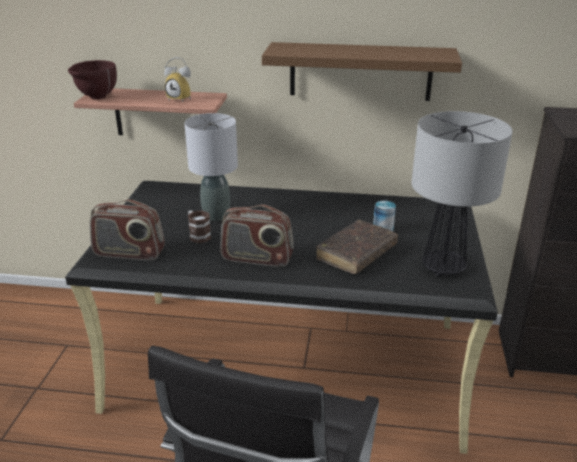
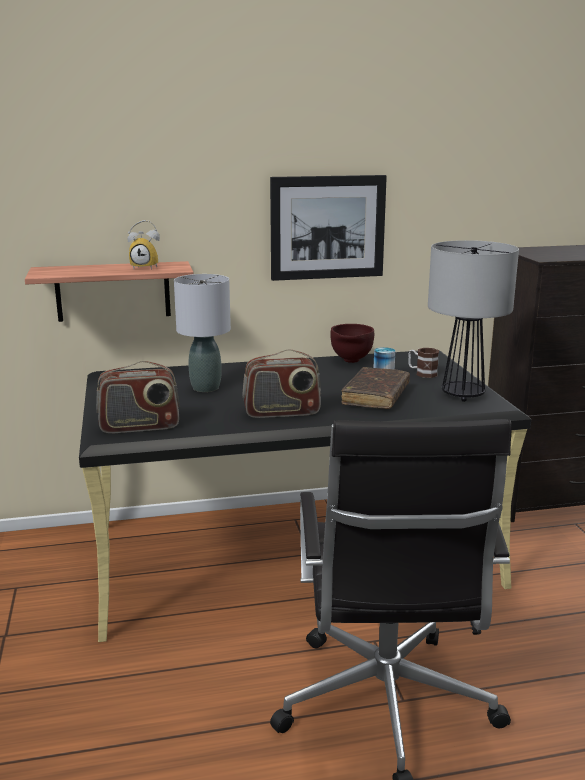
camera: 20 degrees left, 10 degrees down
(96, 98) = (46, 273): brown bowl -> brown bowl (351, 361)
(198, 235) = (201, 404): mug -> mug (422, 373)
(360, 71) = (327, 227): brown shelf -> picture

